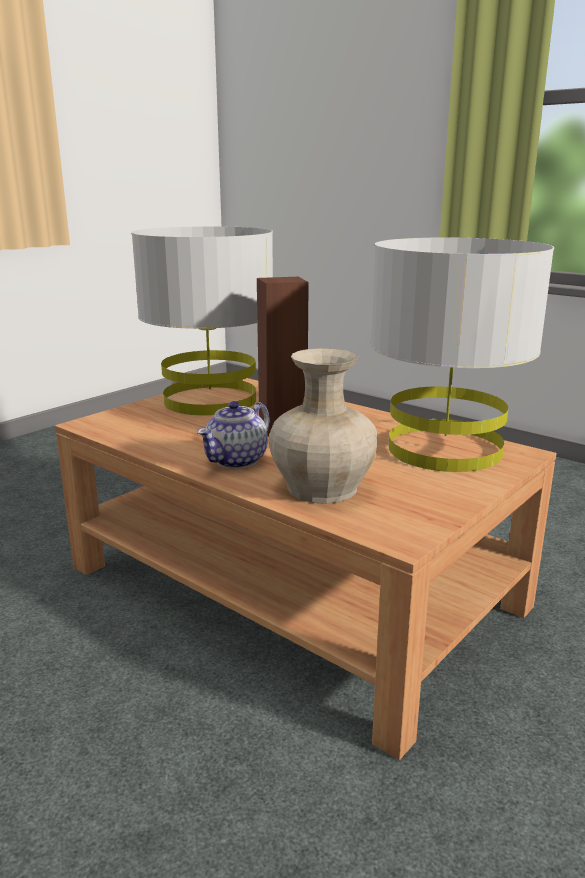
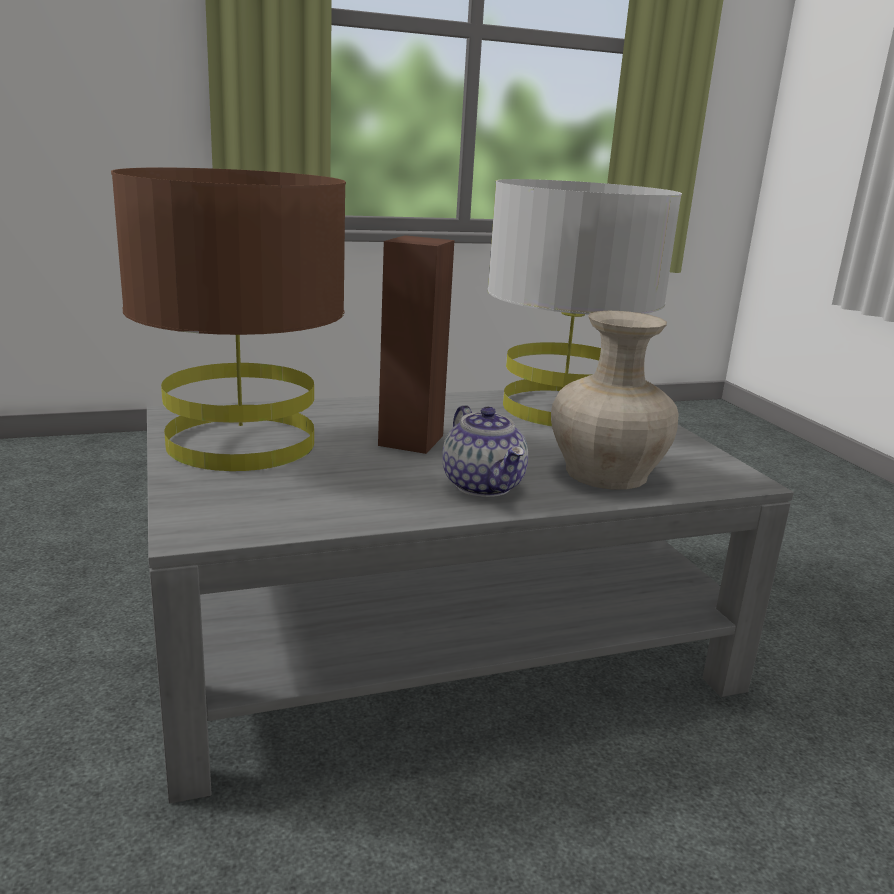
camera: 60 degrees left, 0 degrees up
(211, 400) = (242, 443): grey table lamp -> brown table lamp
(294, 587) = (438, 636): brown coffee table -> grey coffee table

